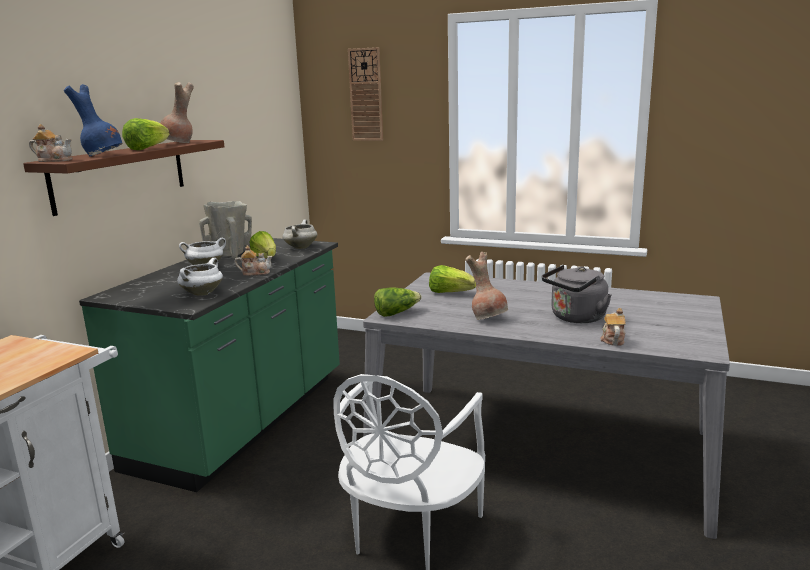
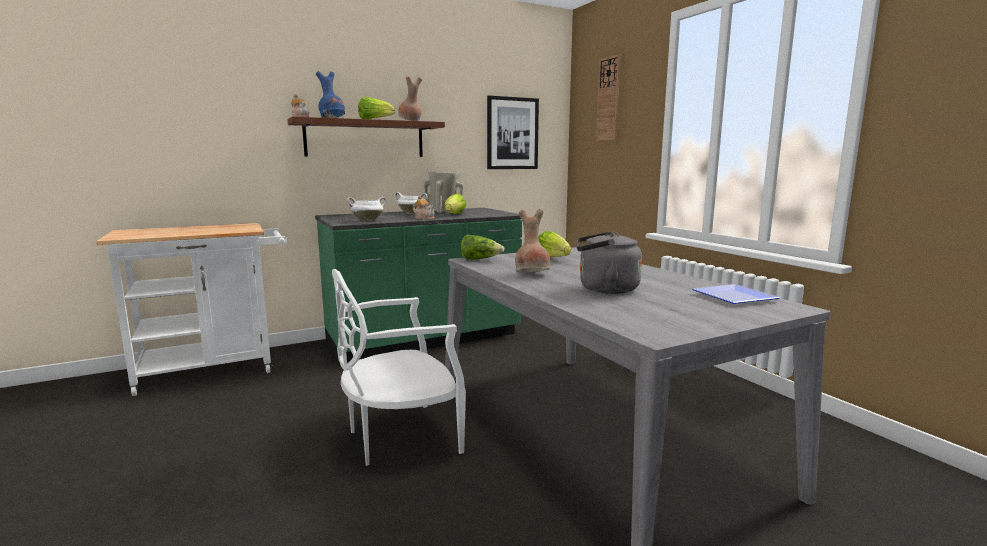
camera: 40 degrees right, 5 degrees down
(259, 138) = (512, 133): none -> picture
(300, 247) = (493, 214): white cooking pot -> none
(612, 340) = (590, 306): teapot -> none
(655, 299) = (734, 296): none -> plate

